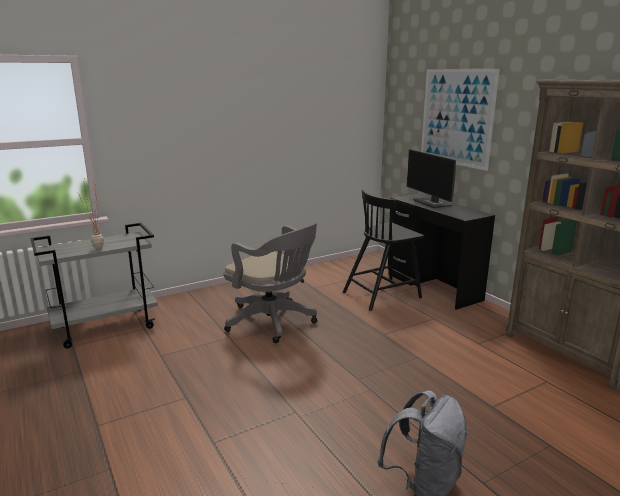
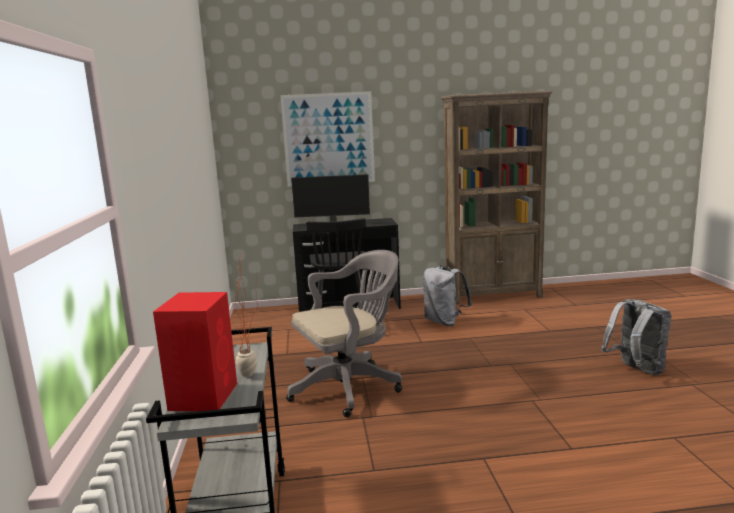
camera: 65 degrees left, 5 degrees down
(73, 246) = (204, 395): none -> red speaker
(445, 337) = (444, 322): none -> grey backpack

